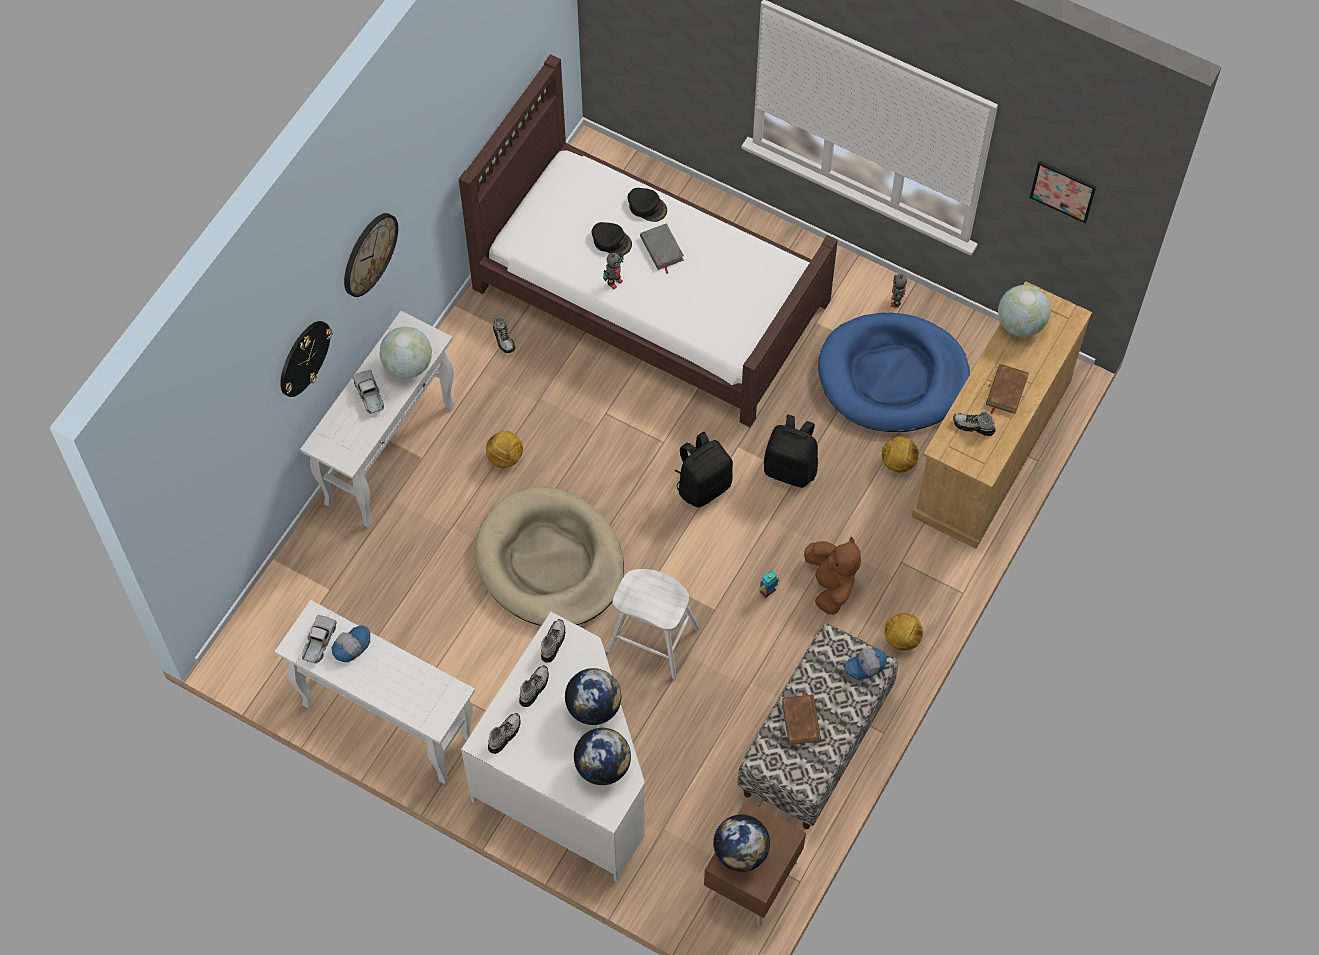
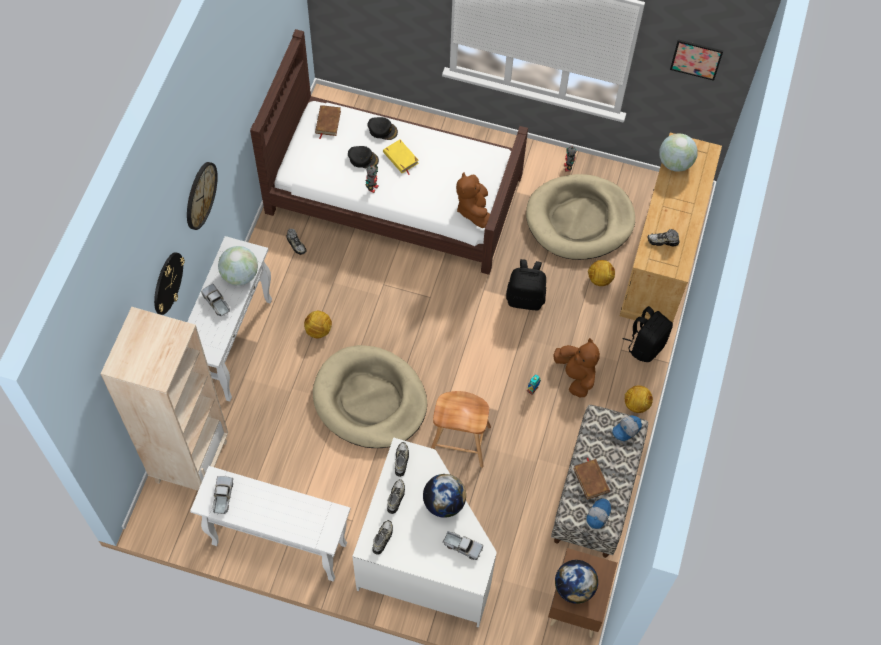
camera: 15 degrees left, 0 degrees up
(301, 594) = (191, 461): none -> beige bookcase
(351, 646) = (248, 494): cap -> cap (597, 515)
(602, 766) = (462, 546): globe -> toy truck
(652, 639) = (459, 441): white stool -> brown stool
(661, 249) = (400, 158): grey book -> yellow book
(703, 485) = (467, 322): black backpack -> black backpack (645, 345)
(741, 336) = (473, 209): none -> brown plush toy
(892, 376) = (579, 219): blue dog bed -> beige dog bed
(1006, 391) = (678, 212): brown book -> brown book (328, 122)

